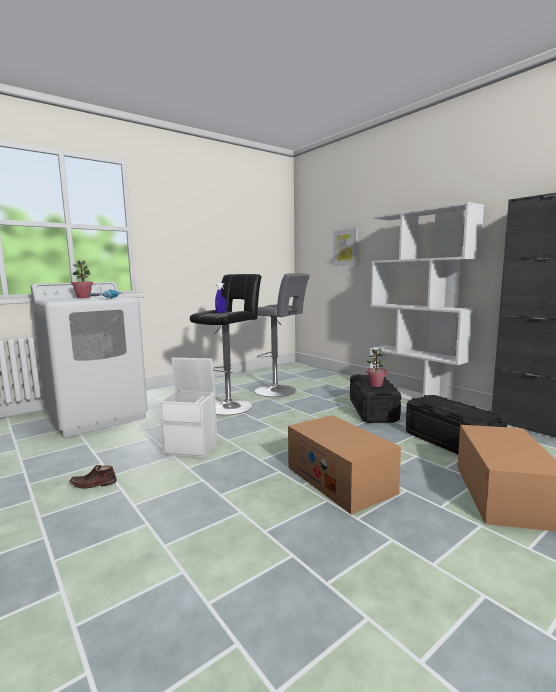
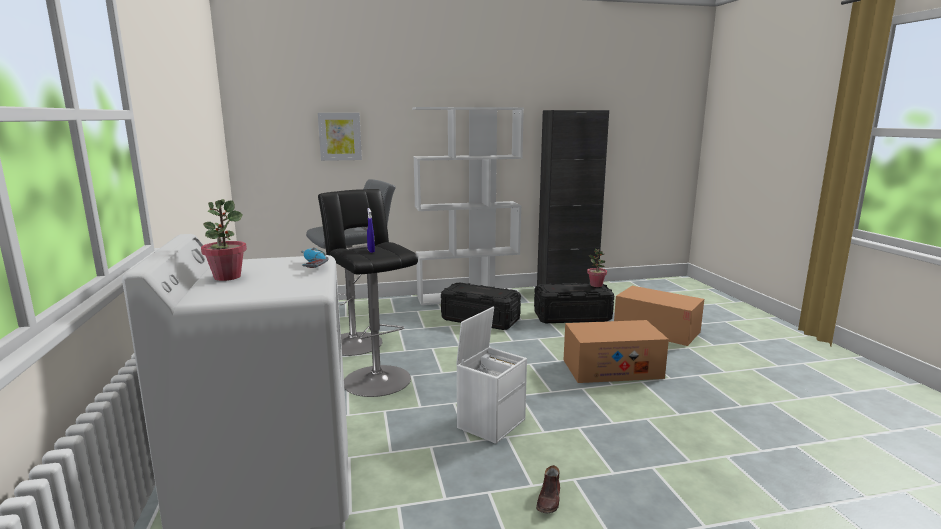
camera: 65 degrees left, 5 degrees up
(375, 385) = (491, 292): potted plant -> potted plant (596, 285)

